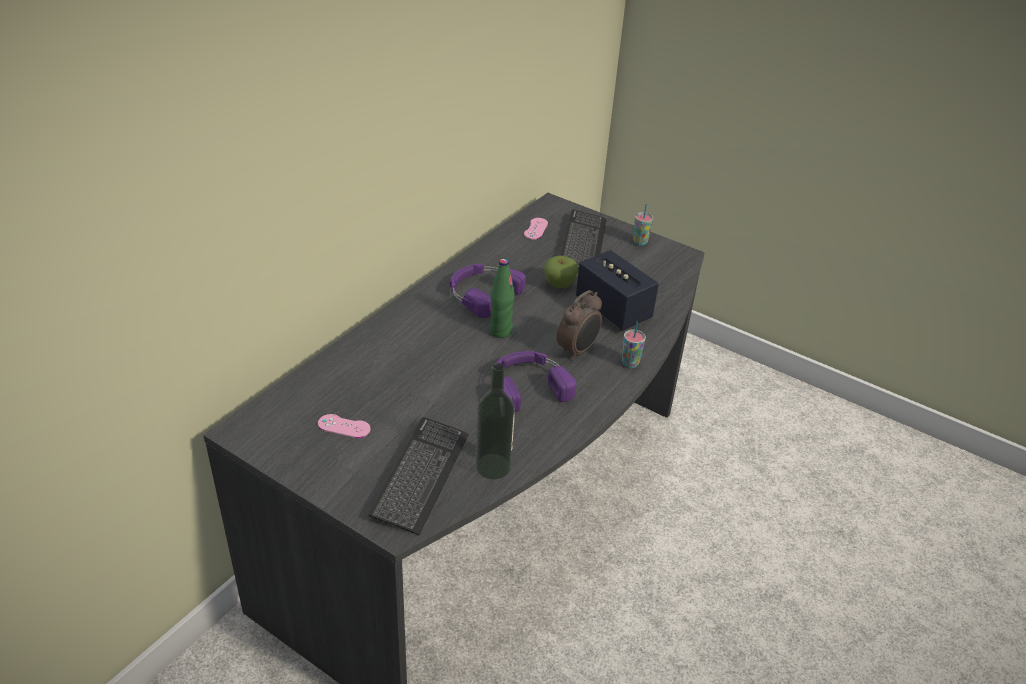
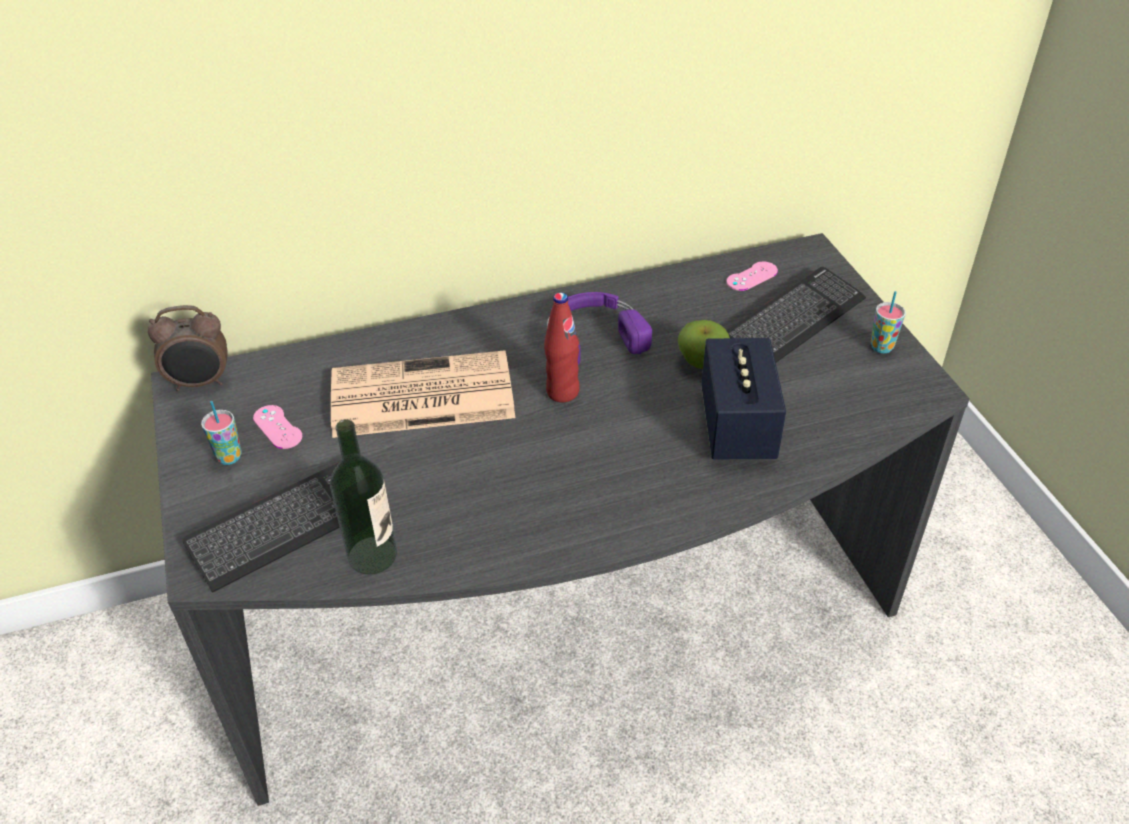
camera: 40 degrees right, 5 degrees up
(417, 369) = (419, 397): none -> newspaper
(500, 331) = (562, 392): green bottle -> red bottle
(527, 385) = (519, 475): purple headphones -> none
(578, 350) = (631, 459): alarm clock -> alarm clock (201, 383)
(630, 363) = (681, 508): cup -> cup (229, 457)

